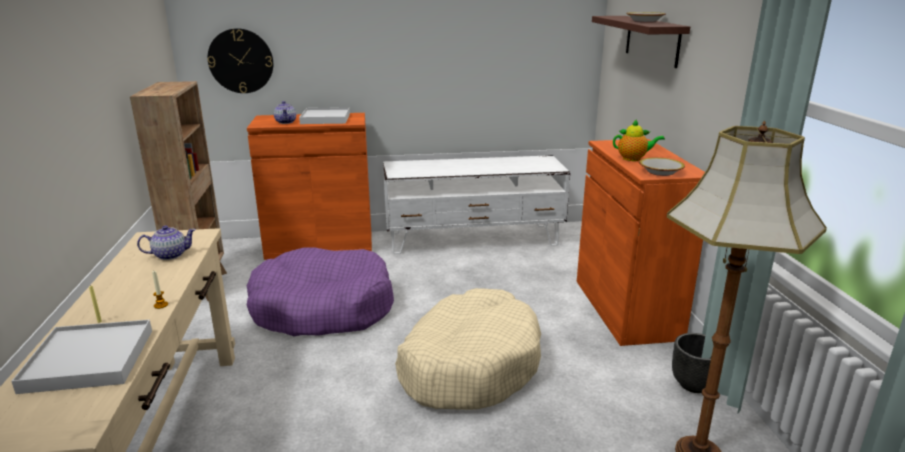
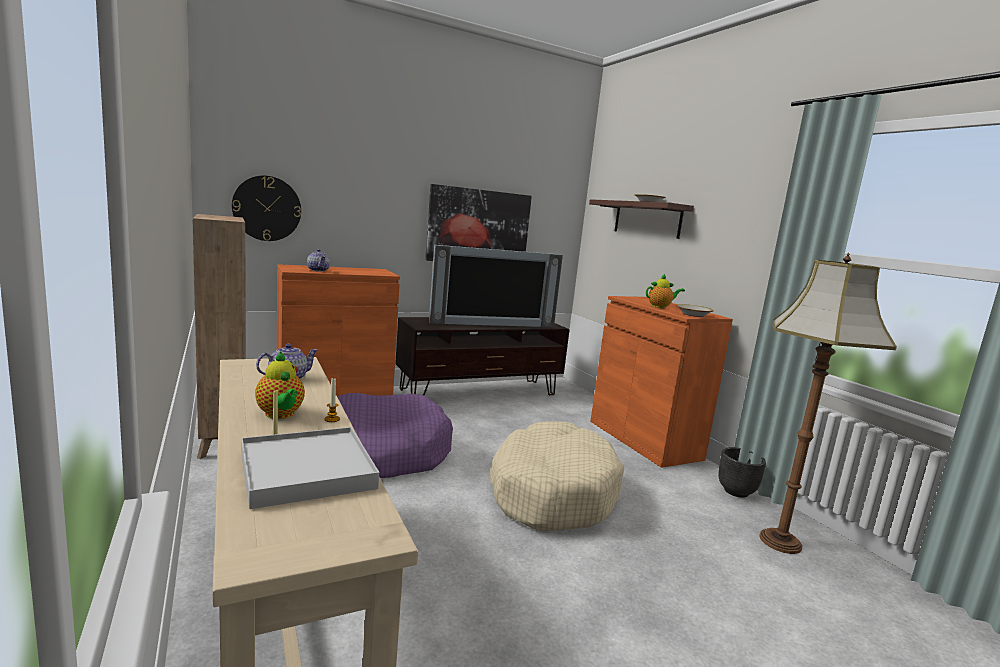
camera: 20 degrees left, 10 degrees down
(125, 298) = (280, 415): none -> teapot
(325, 118) = (355, 270): white tray -> none
(467, 57) = (479, 226): none -> picture
(473, 239) = (479, 392): white tv stand -> brown tv stand
(479, 167) = (491, 323): none -> television

